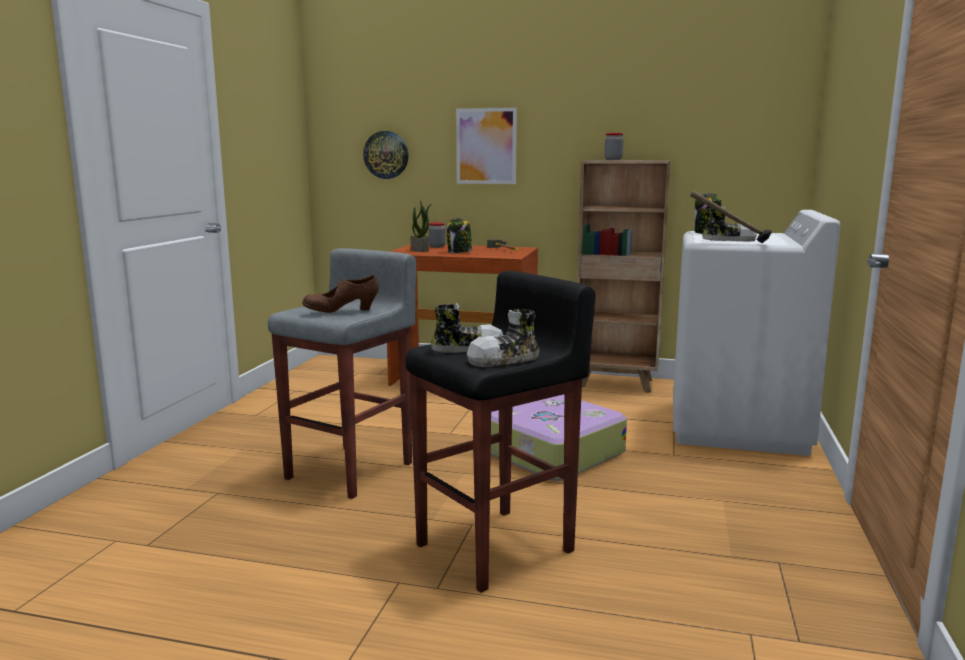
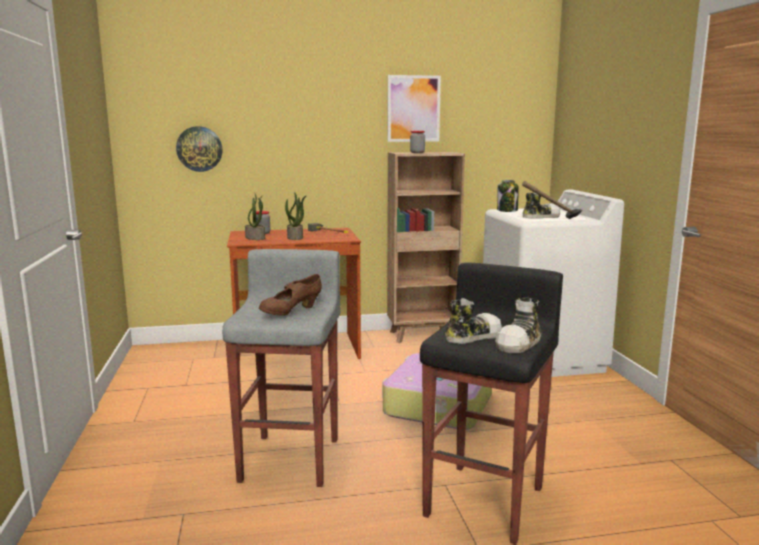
camera: 25 degrees left, 0 degrees up
(459, 252) = (295, 238): jar -> potted plant
(486, 146) = (298, 140): picture -> picture (413, 108)

